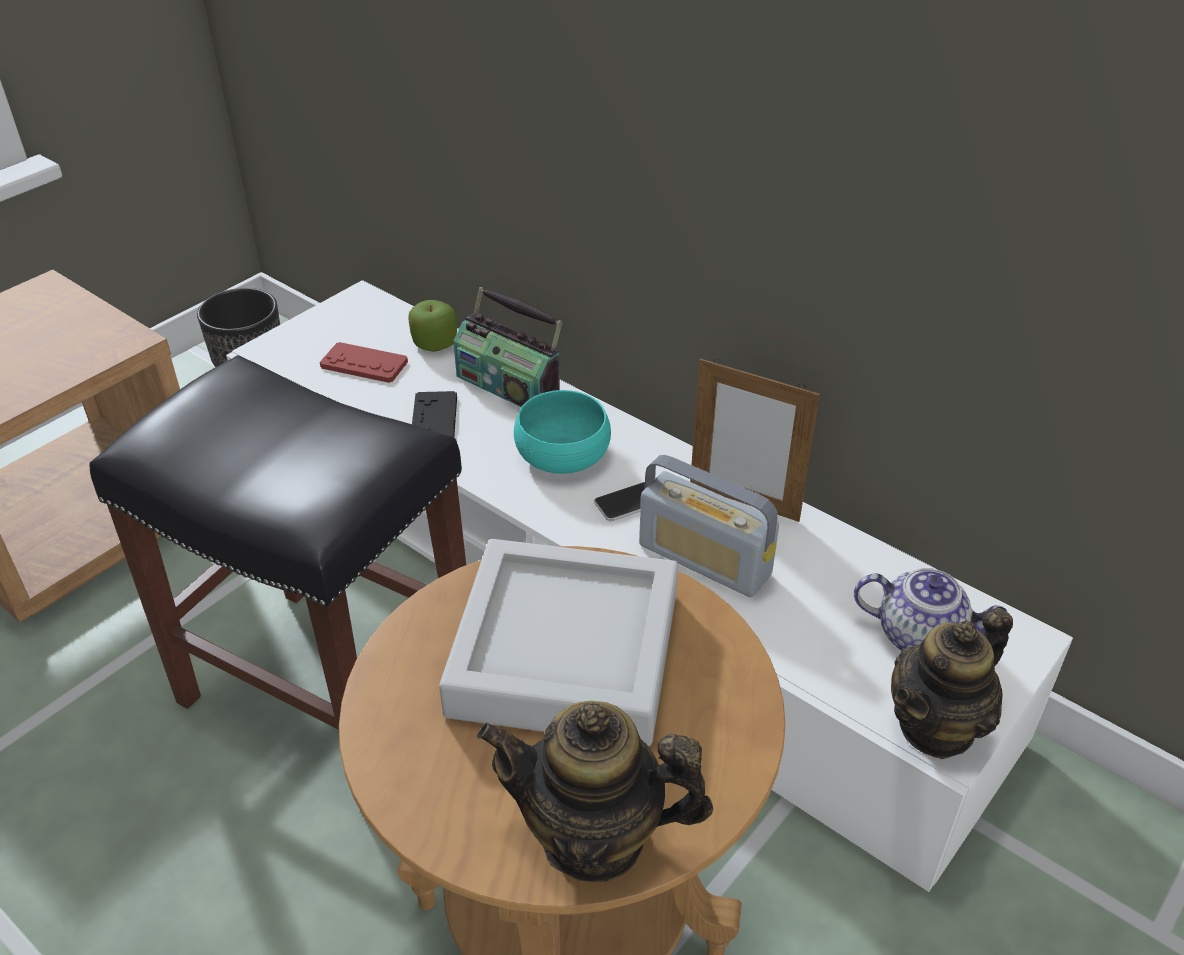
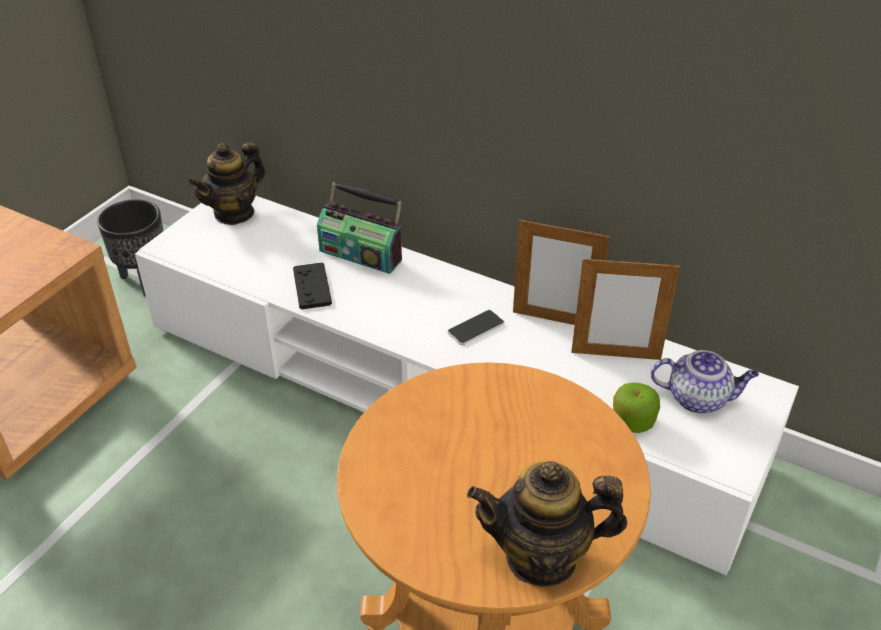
camera: 10 degrees left, 0 degrees up
(325, 688) = (260, 496): black stool -> none
(364, 364) = (246, 249): red game controller -> none
(434, 343) = (295, 228): apple -> apple (632, 421)
(562, 454) = (414, 300): turquoise bowl -> none
(565, 652) = (485, 437): grey tray -> none
(704, 560) = (537, 364): radio -> none
(817, 561) = (615, 355): none -> picture frame
(937, 726) = (723, 458): teapot -> teapot (234, 213)

